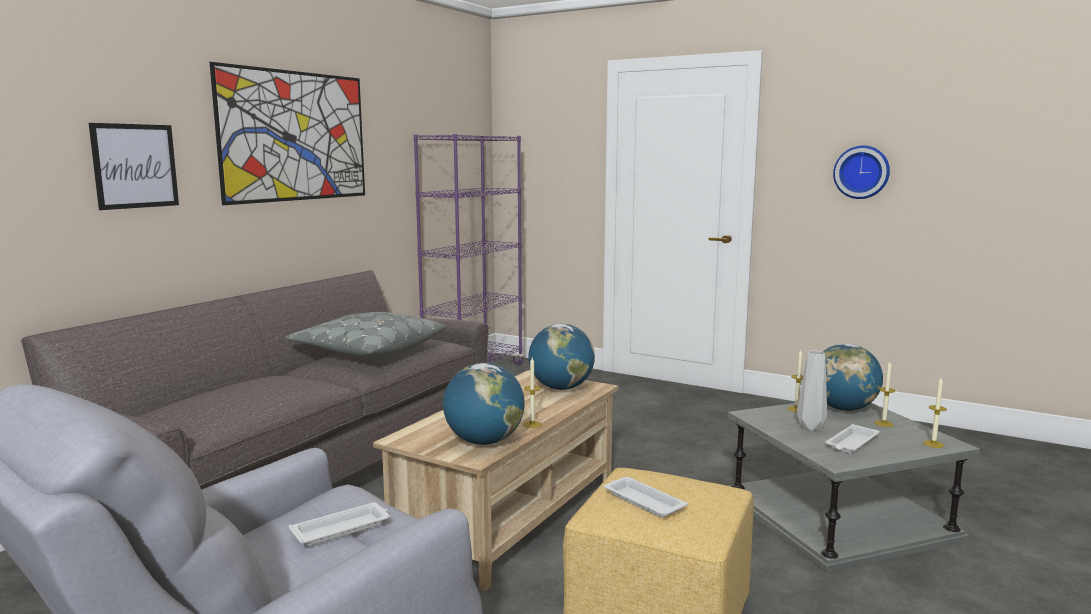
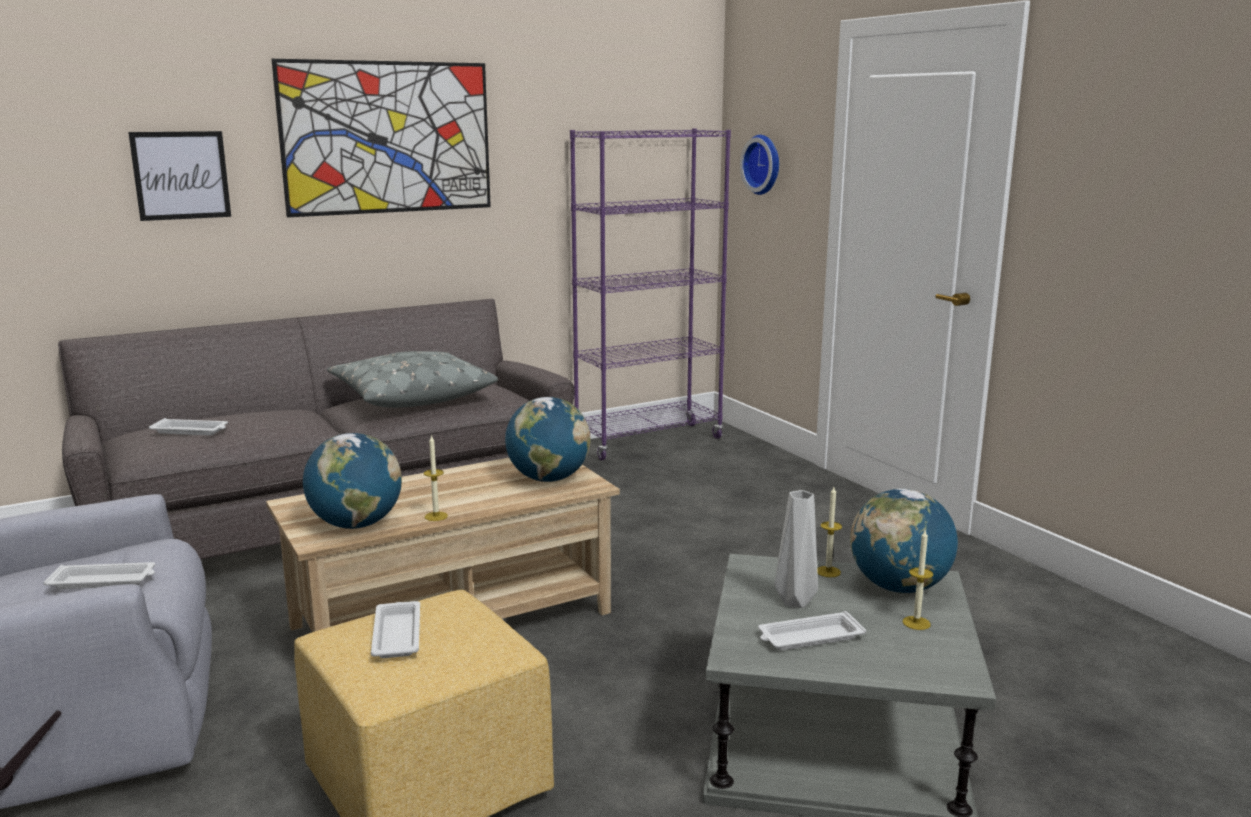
camera: 30 degrees right, 5 degrees up
(223, 402) = (191, 431): none -> white tray
(861, 172) = (1152, 209): wall clock -> wall clock (764, 164)
(933, 444) = (931, 672): candle -> none

